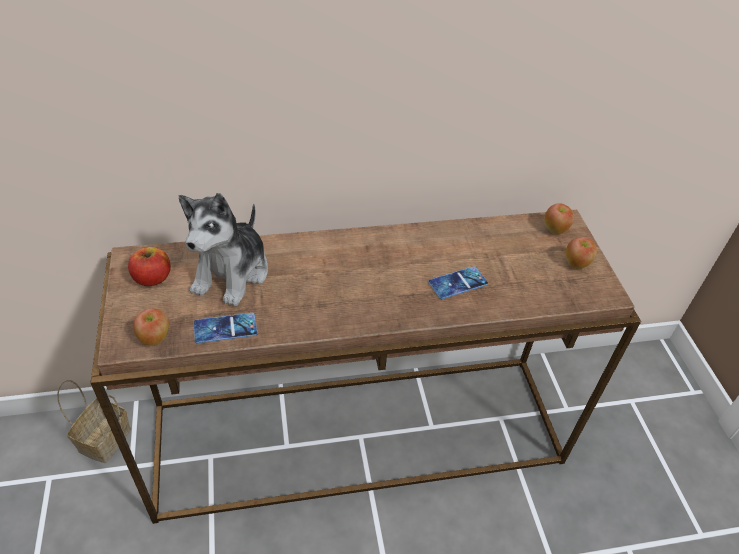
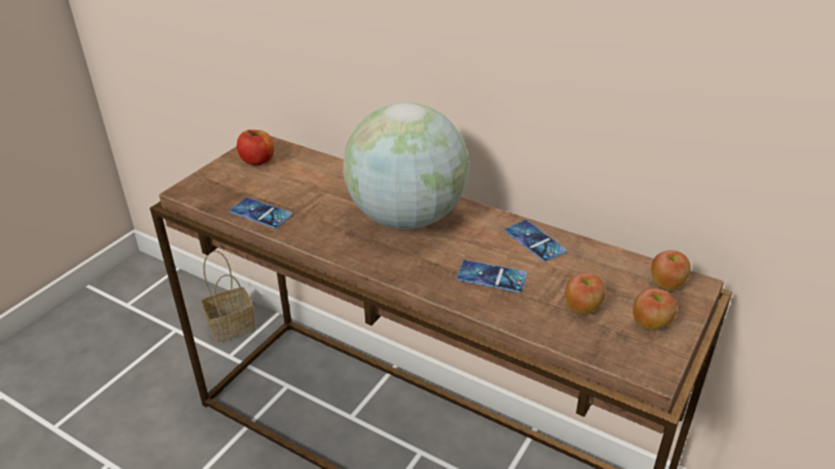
camera: 45 degrees right, 10 degrees down
(155, 338) = (210, 196): apple -> apple (582, 309)
(232, 273) = (313, 182): plush toy -> none
(346, 267) = (406, 218): none -> globe
(451, 238) = (535, 241): none -> phone

